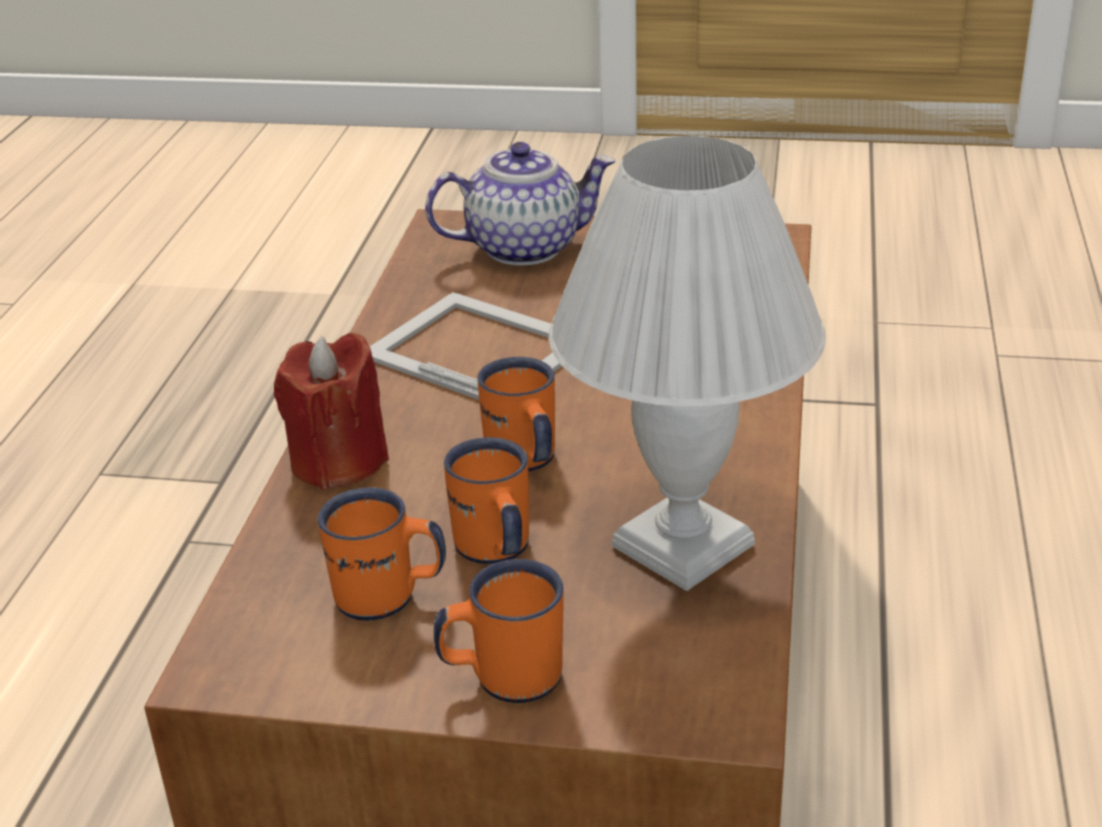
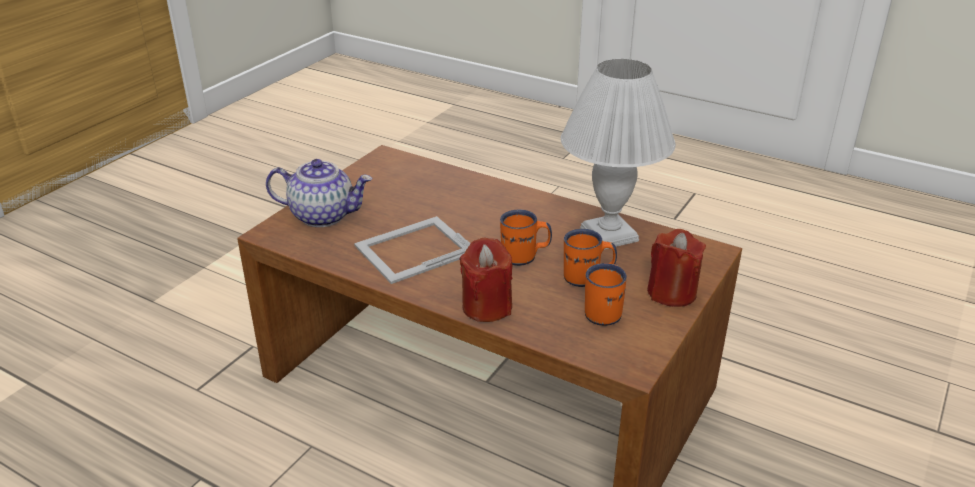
camera: 70 degrees left, 0 degrees up
(503, 677) = (671, 293): orange mug -> red candle
(524, 247) = (323, 215): teapot -> teapot turned 90 degrees clockwise

